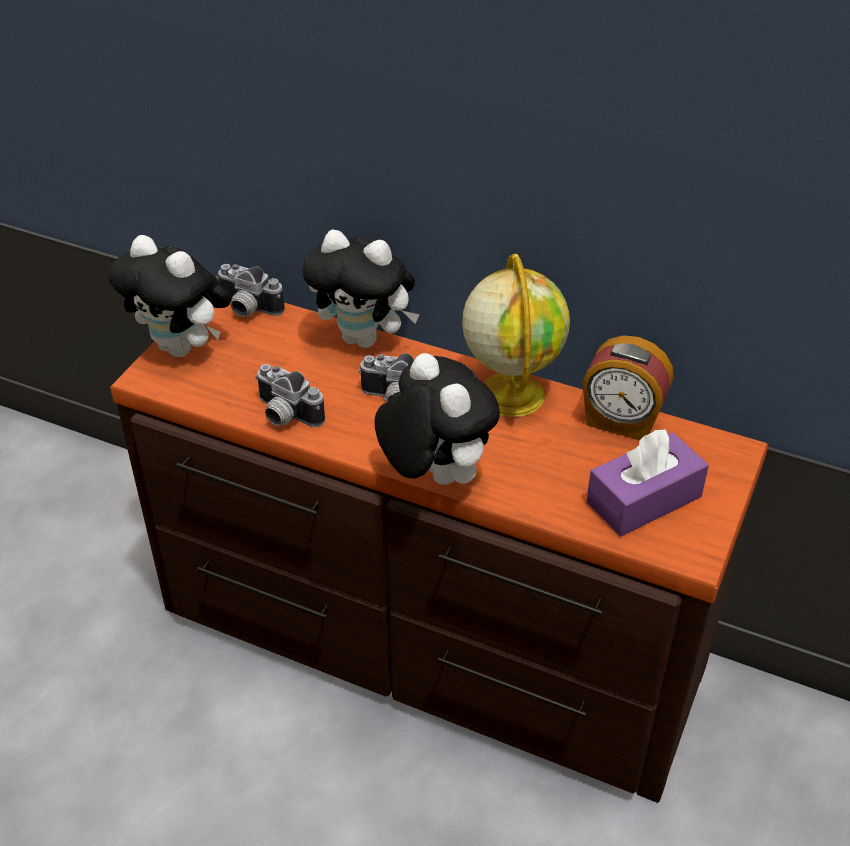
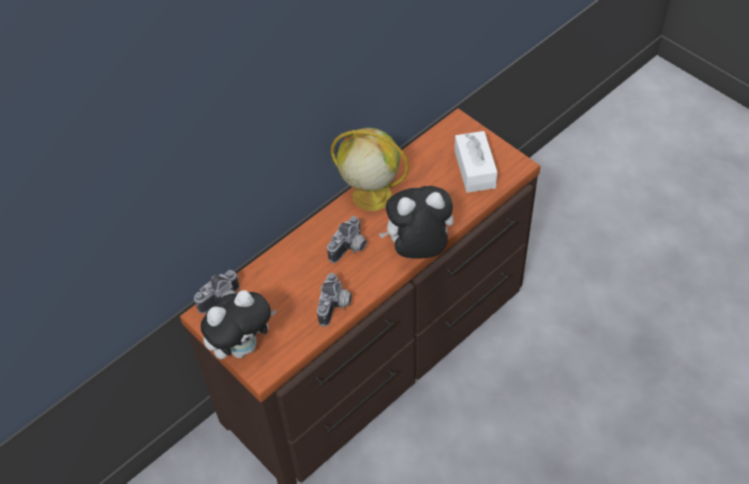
camera: 65 degrees left, 10 degrees up
(284, 416) = (336, 306): camera -> camera turned 45 degrees counterclockwise
(365, 338) = (287, 248): plush toy -> none
(621, 422) = (416, 157): alarm clock -> none
(644, 499) = (475, 169): purple tissue box -> white tissue box

